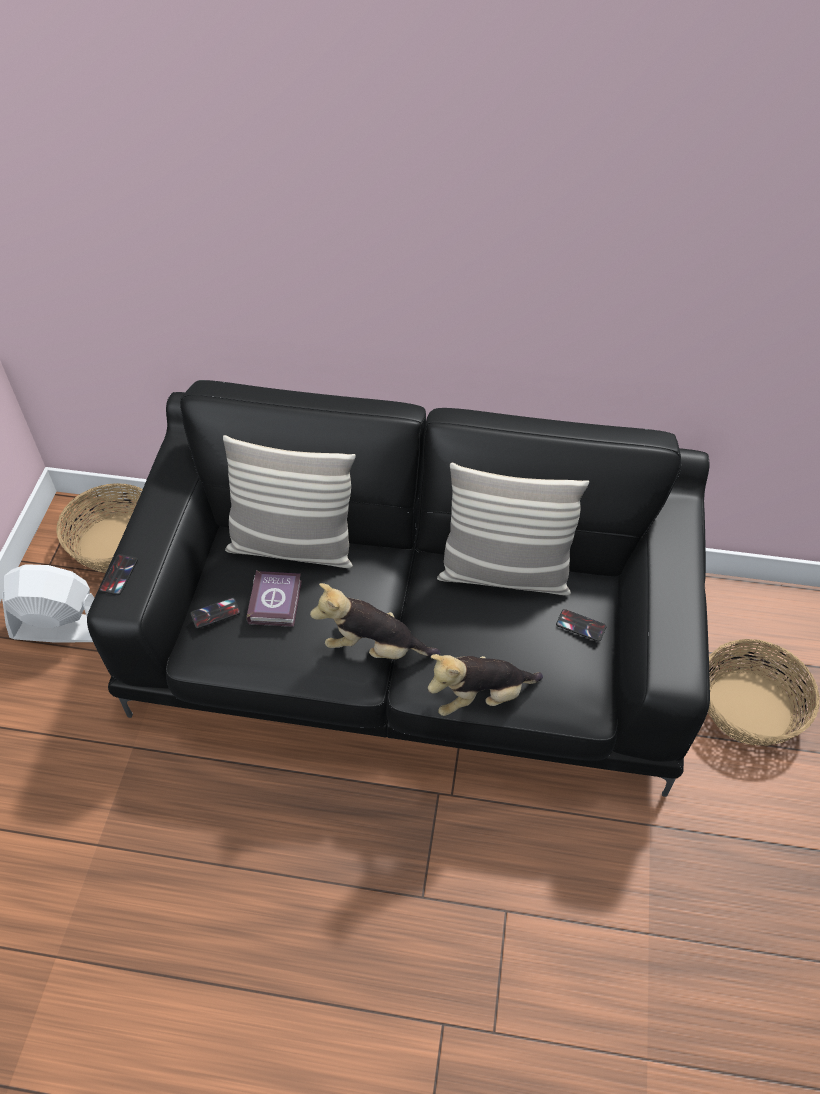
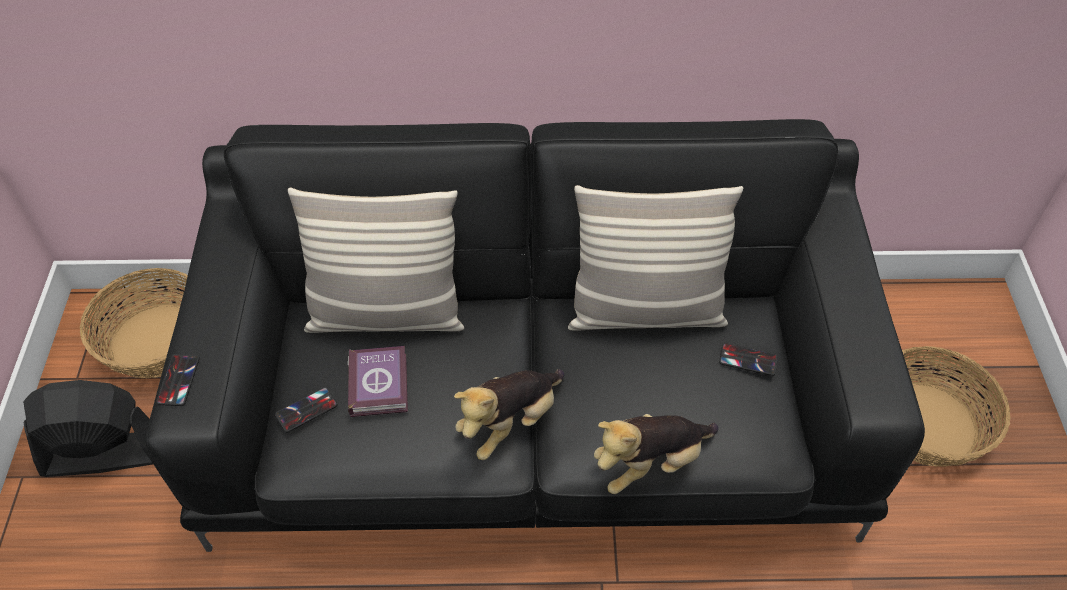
camera: 10 degrees left, 0 degrees up
(59, 627) = (102, 453): white fan -> black fan
(374, 647) = (510, 423): plush toy -> plush toy turned 45 degrees counterclockwise

